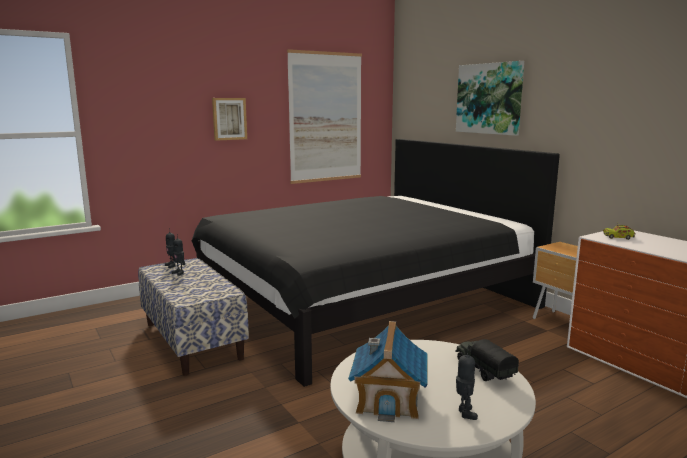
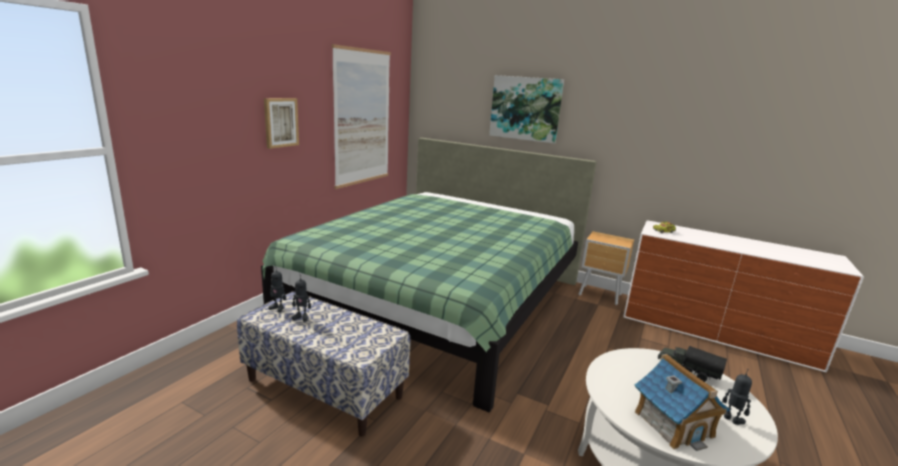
camera: 30 degrees left, 5 degrees up
(362, 299) = (439, 300): black bed -> green bed

